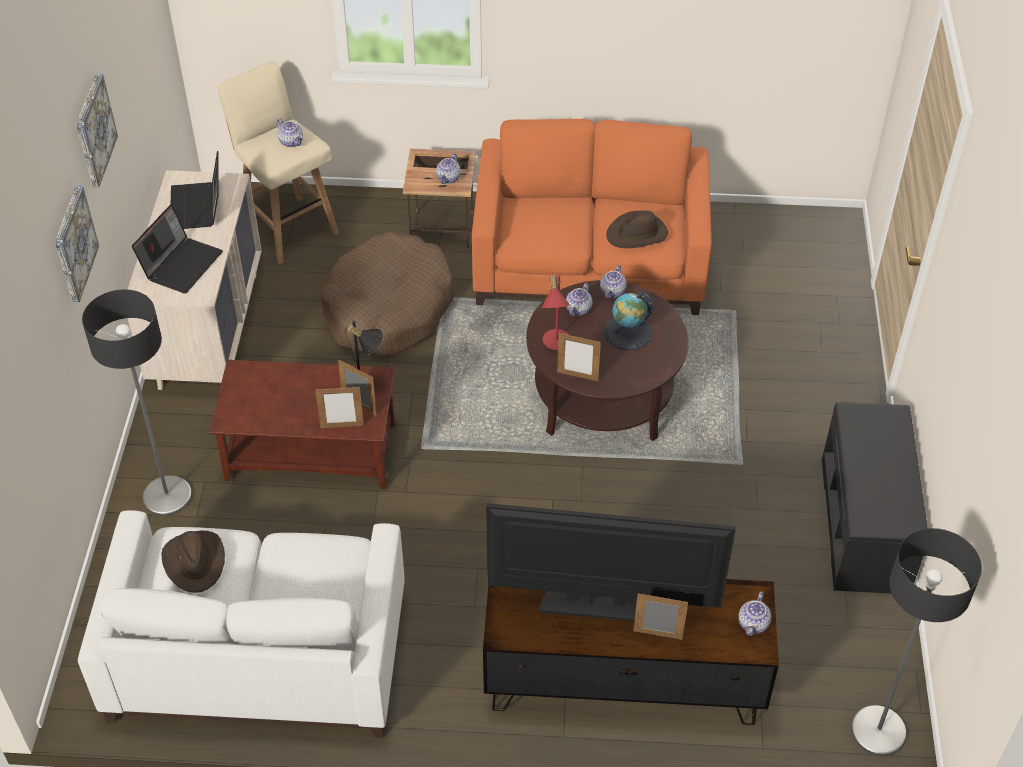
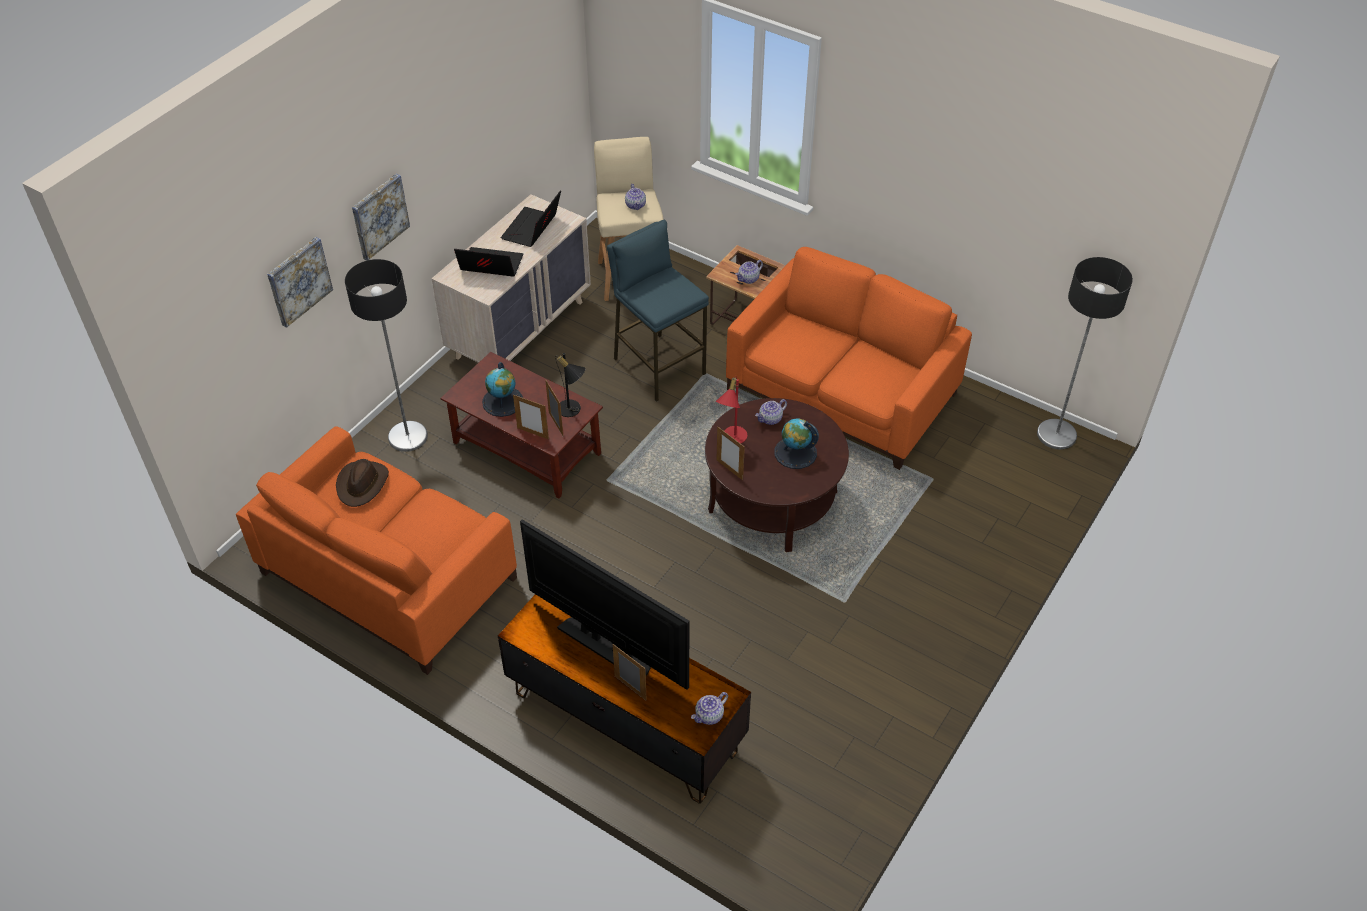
camera: 30 degrees right, 0 degrees up
(94, 130) = (437, 138): picture -> picture (298, 281)
(181, 264) = (490, 266): laptop -> laptop turned 135 degrees counterclockwise
(259, 653) = (389, 574): white sofa -> orange sofa
(283, 407) = (503, 401): none -> globe
(388, 309) = (659, 366): brown dog bed -> blue stool
(613, 292) = (808, 416): teapot -> none
(637, 234) = (865, 380): brown hat -> none
(866, 526) = (910, 697): black bench -> none
(877, 731) = (794, 860): floor lamp -> floor lamp (1056, 435)

